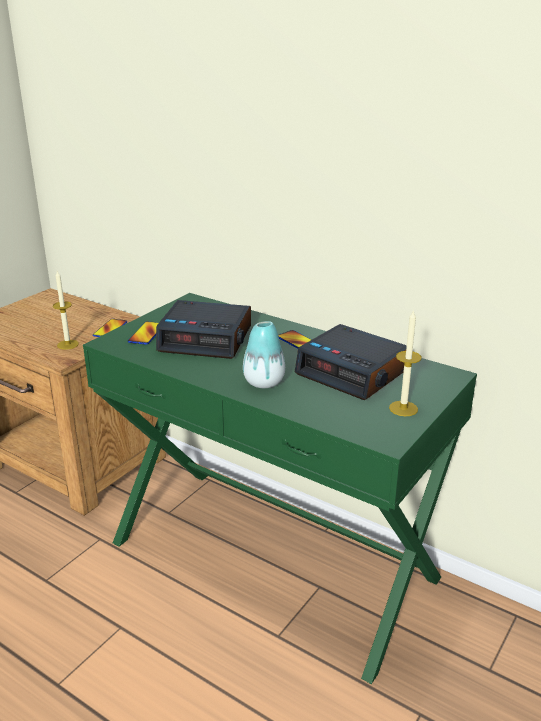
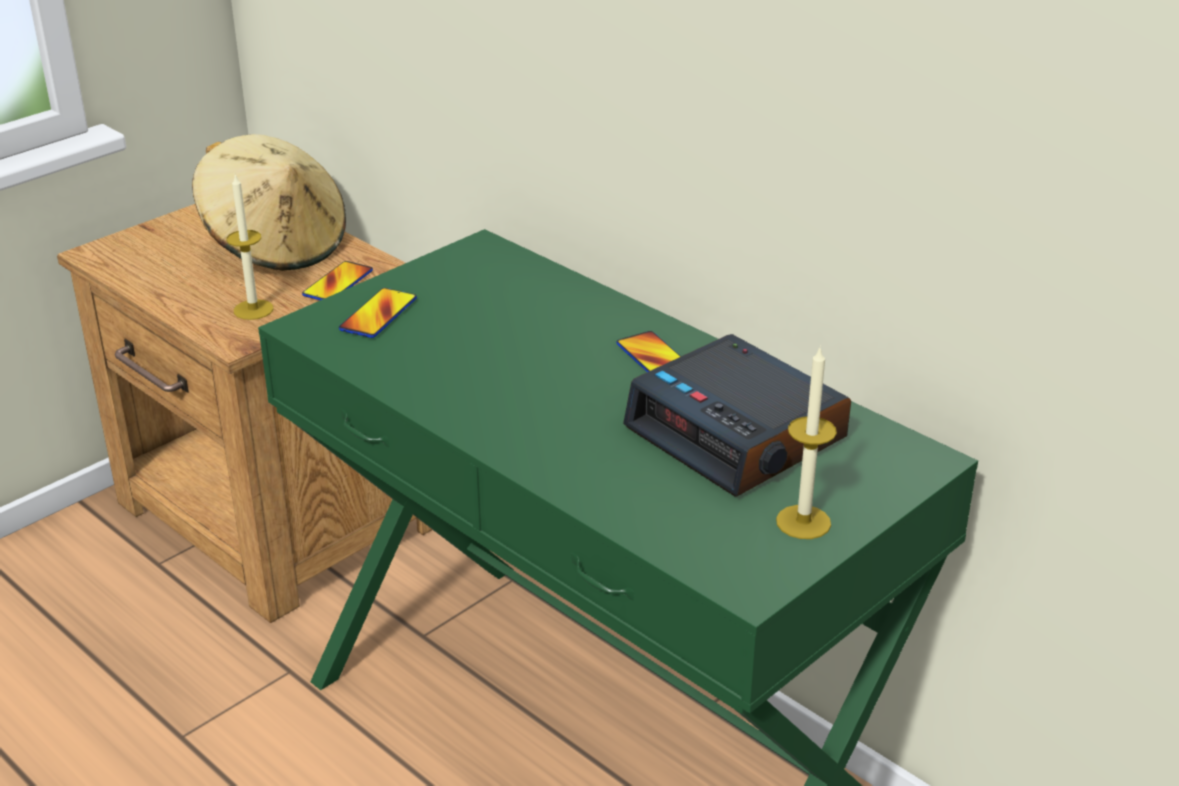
camera: 10 degrees right, 5 degrees up
(72, 315) = (275, 246): none -> beige hat
(207, 339) = (485, 335): alarm clock -> none
(264, 382) = (561, 439): vase -> none

